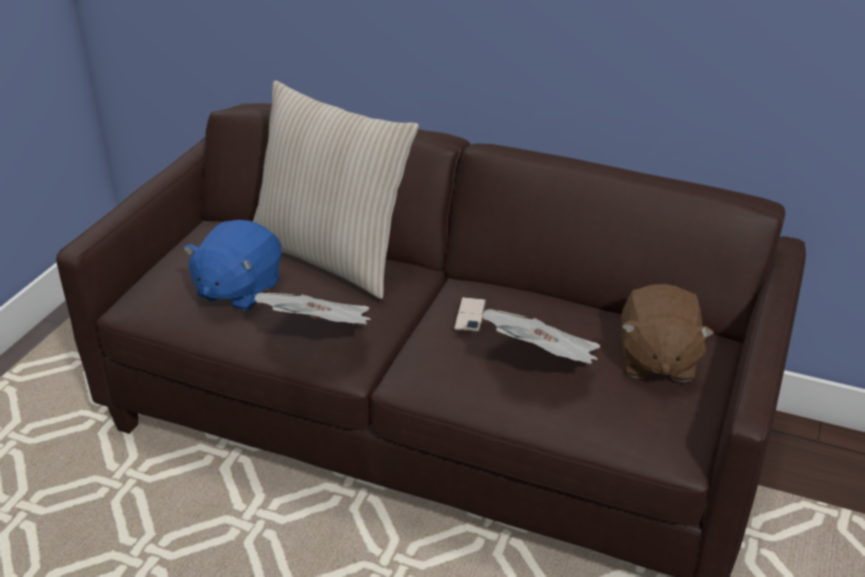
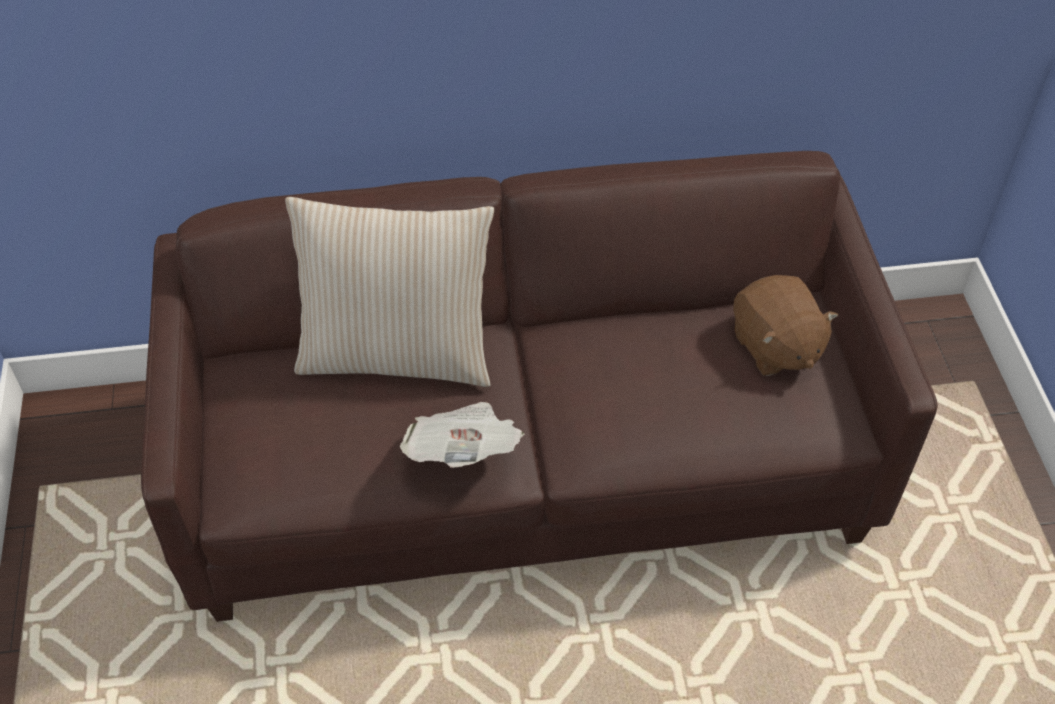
camera: 30 degrees left, 15 degrees up
(238, 290) = (338, 438): blue plush toy -> none
(470, 315) = (586, 369): phone -> none
(544, 361) = (689, 393): newspaper -> none

